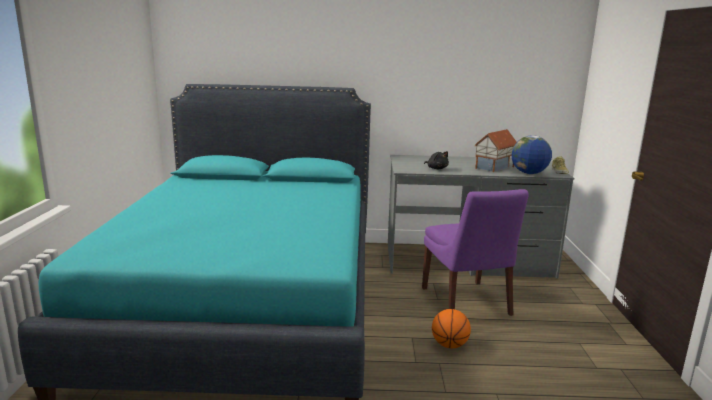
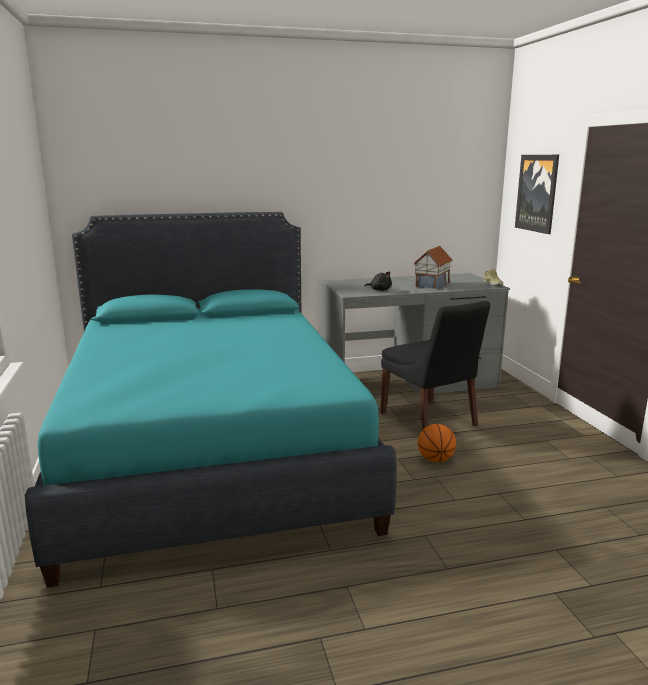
camera: 15 degrees left, 0 degrees up
(466, 303) = (430, 420): purple chair -> black chair
(529, 173) = (468, 287): globe -> none
(615, 81) = (537, 193): none -> picture

